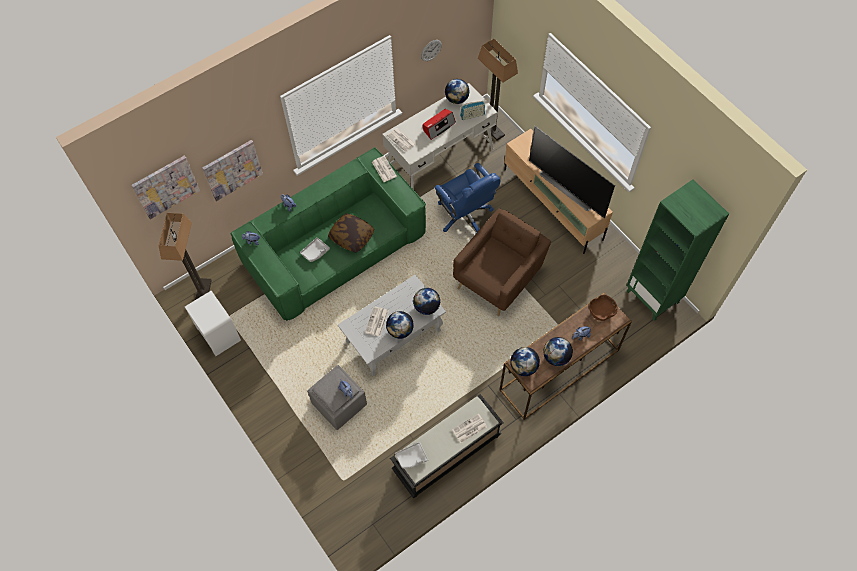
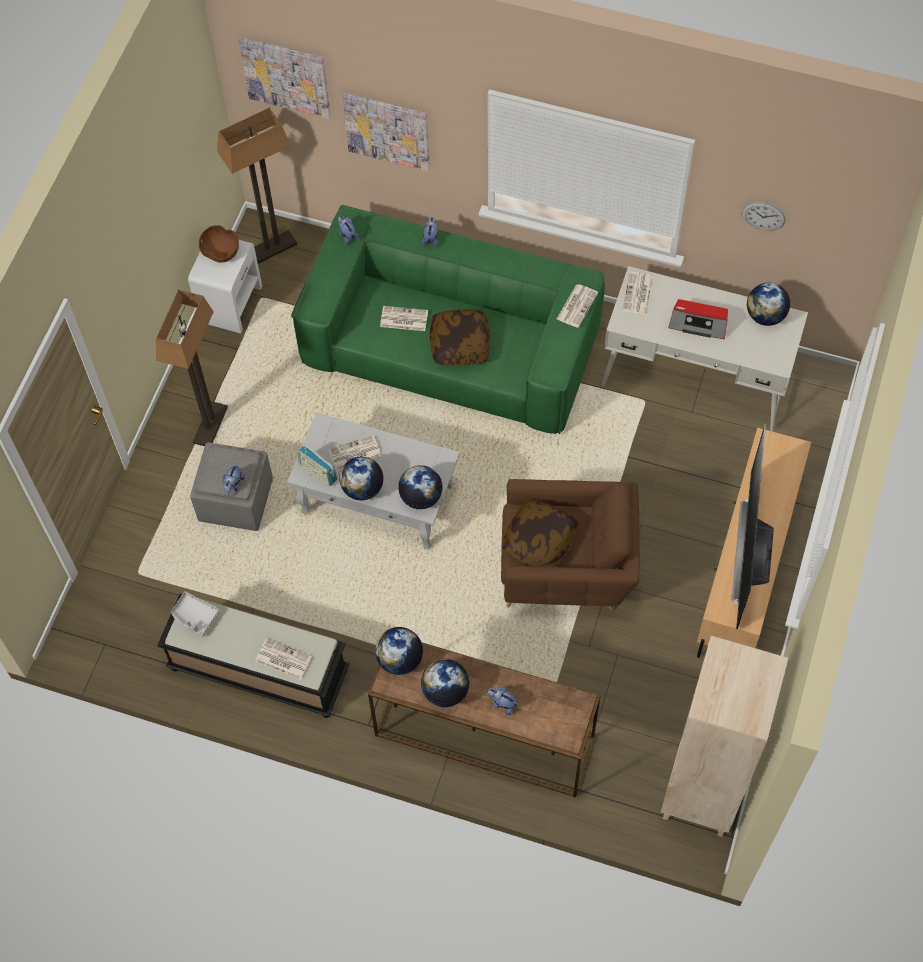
camera: 55 degrees right, 0 degrees up
(315, 252) = (403, 319): grey tray -> newspaper
(465, 215) = (631, 465): blue office chair -> none
(472, 115) = (755, 352): radio -> radio (318, 472)
(491, 129) = (805, 408): floor lamp -> floor lamp (210, 425)
(492, 270) = (539, 540): none -> pillow
(601, 312) = (561, 708): brown bowl -> brown bowl (221, 252)
(653, 297) = (702, 794): green bookcase -> beige bookcase

